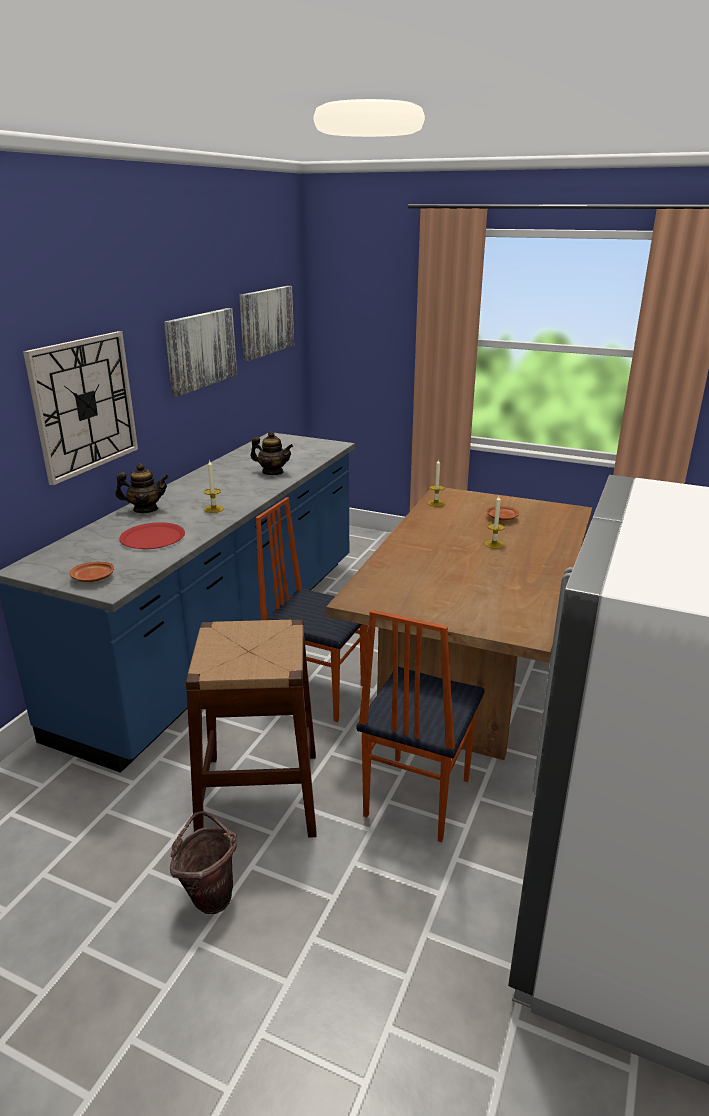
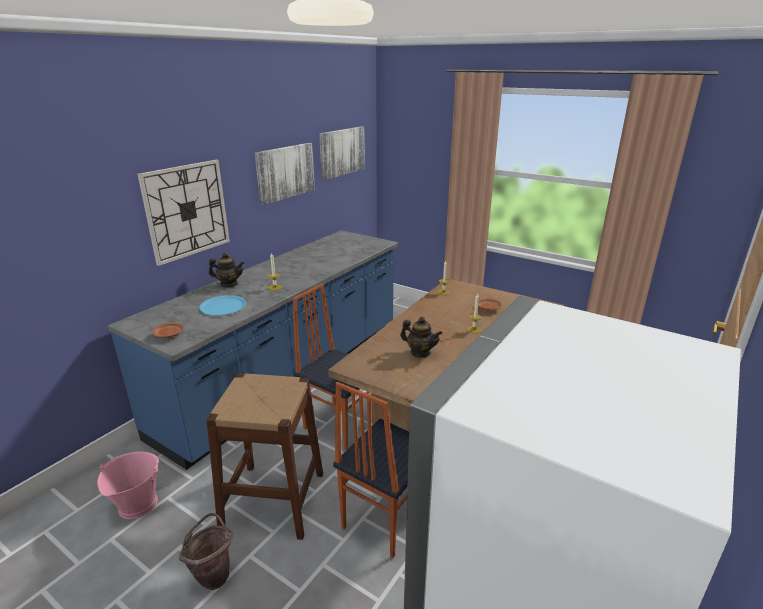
camera: 10 degrees right, 0 degrees up
(65, 824) = (137, 504): none -> pink bucket
(152, 537) = (223, 306): red plate -> blue plate
(273, 472) = (329, 261): teapot -> teapot (420, 352)

